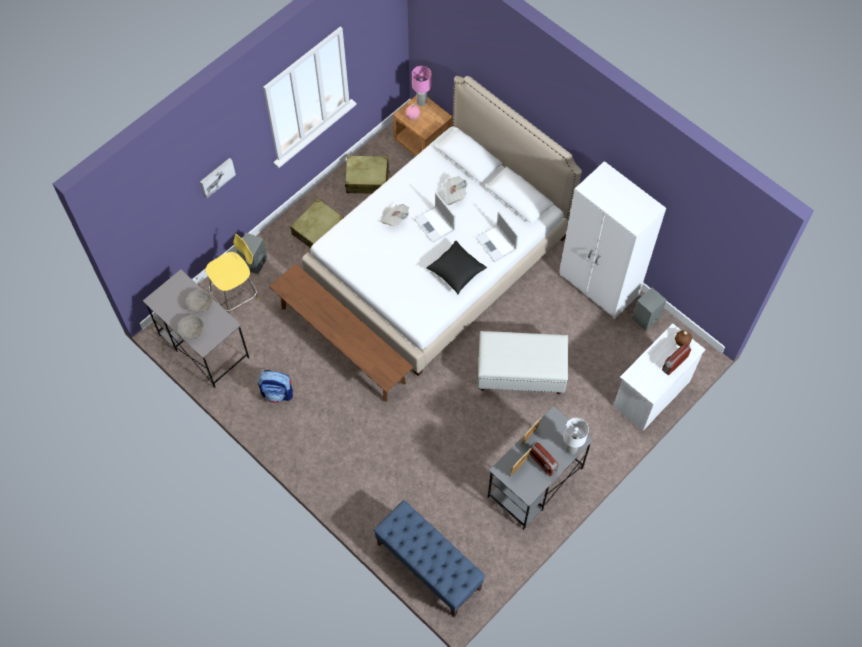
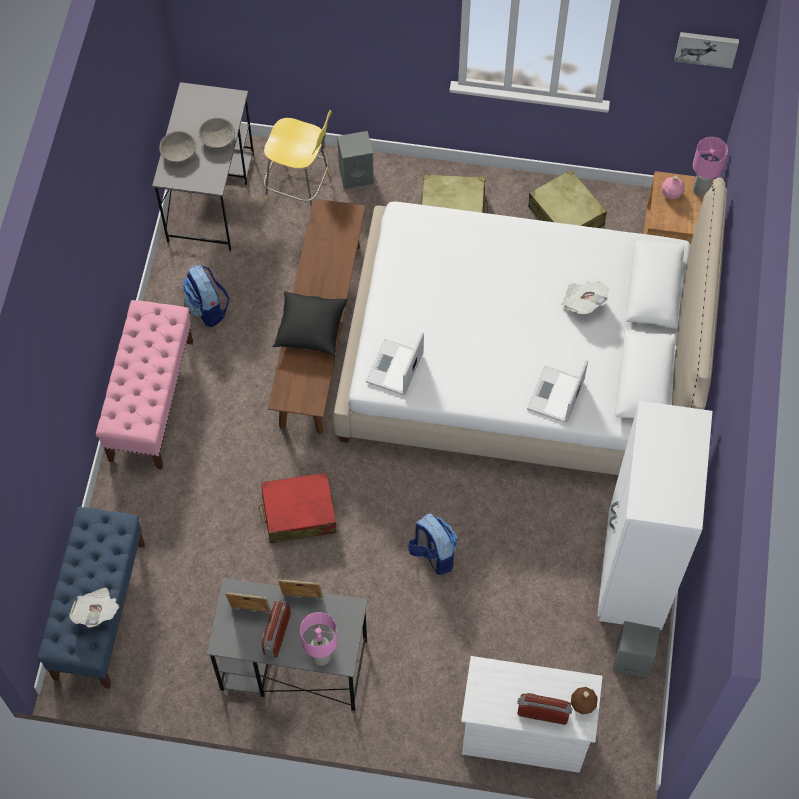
camera: 55 degrees right, 0 degrees up
(216, 177) = (352, 25): picture -> picture (706, 48)
(314, 459) = (151, 400): none -> pink bench
(394, 218) = (497, 261): newspaper -> newspaper (97, 611)
(435, 225) = (525, 310): laptop -> laptop (394, 369)
(446, 424) = (298, 513): none -> red suitcase
(456, 272) = (478, 375): black pillow -> black pillow (310, 329)
(520, 372) = (433, 554): white ottoman -> backpack
(571, 449) = (321, 657): white table lamp -> pink table lamp

